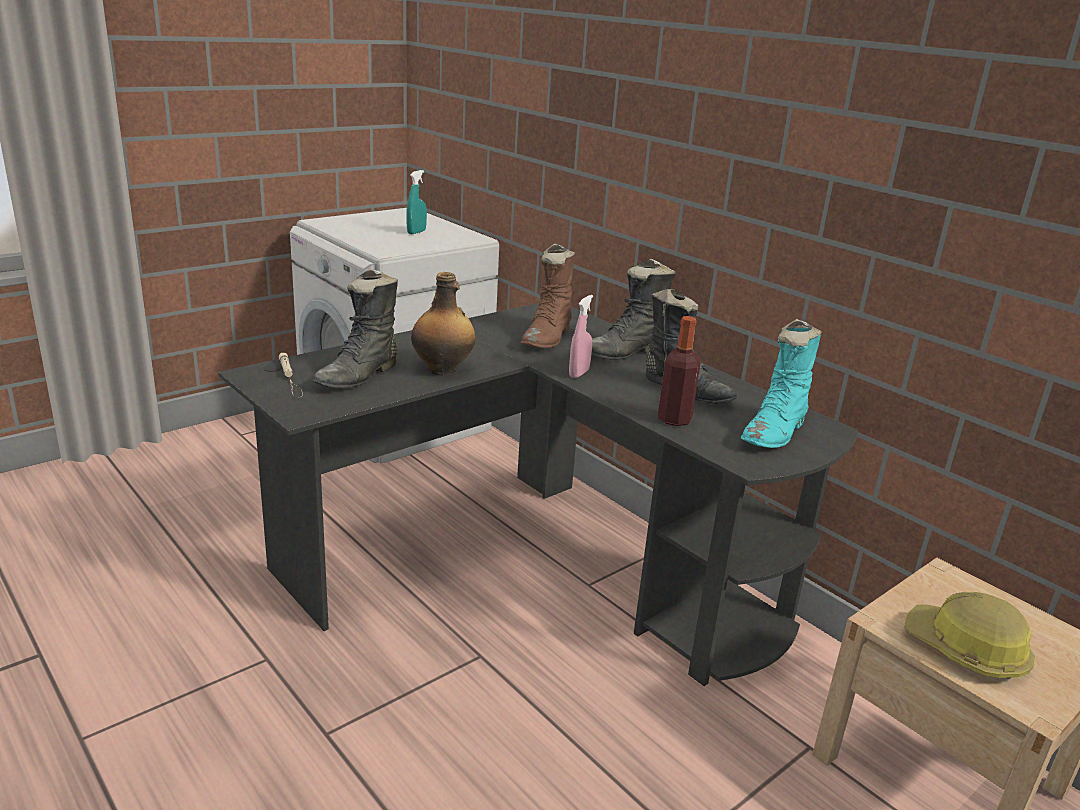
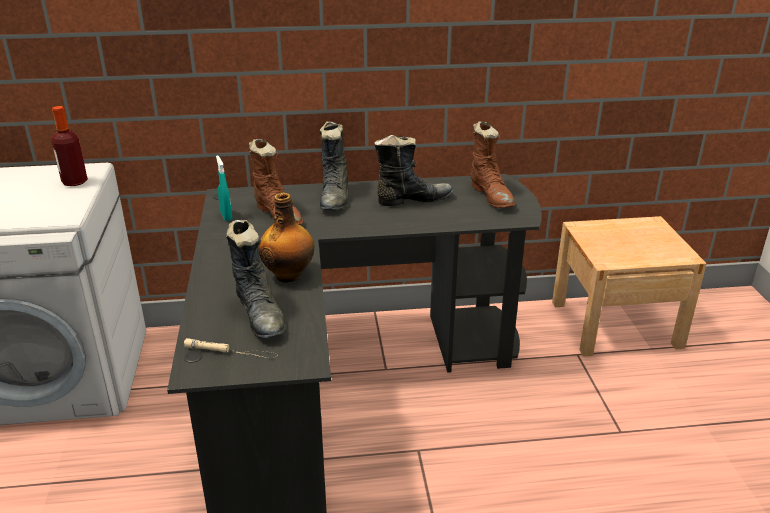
camera: 55 degrees left, 5 degrees up
(416, 232) = (33, 188): turquoise spray bottle -> turquoise spray bottle (226, 216)
(579, 373) = (351, 225): pink spray bottle -> none
(674, 419) = (449, 219): bottle -> bottle (74, 182)
(775, 432) = (491, 196): turquoise boot -> brown boot
(966, 650) = (639, 251): hard hat -> none

